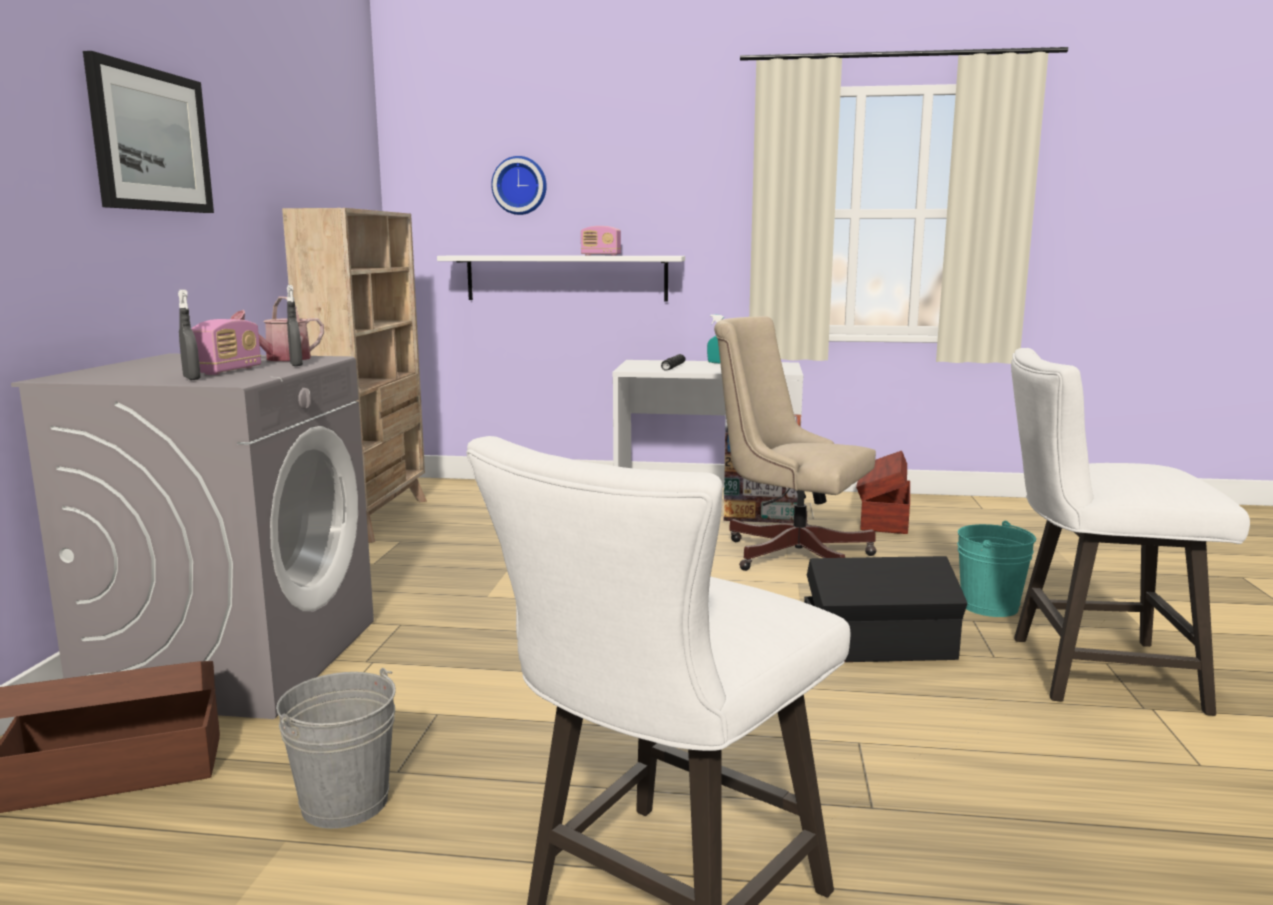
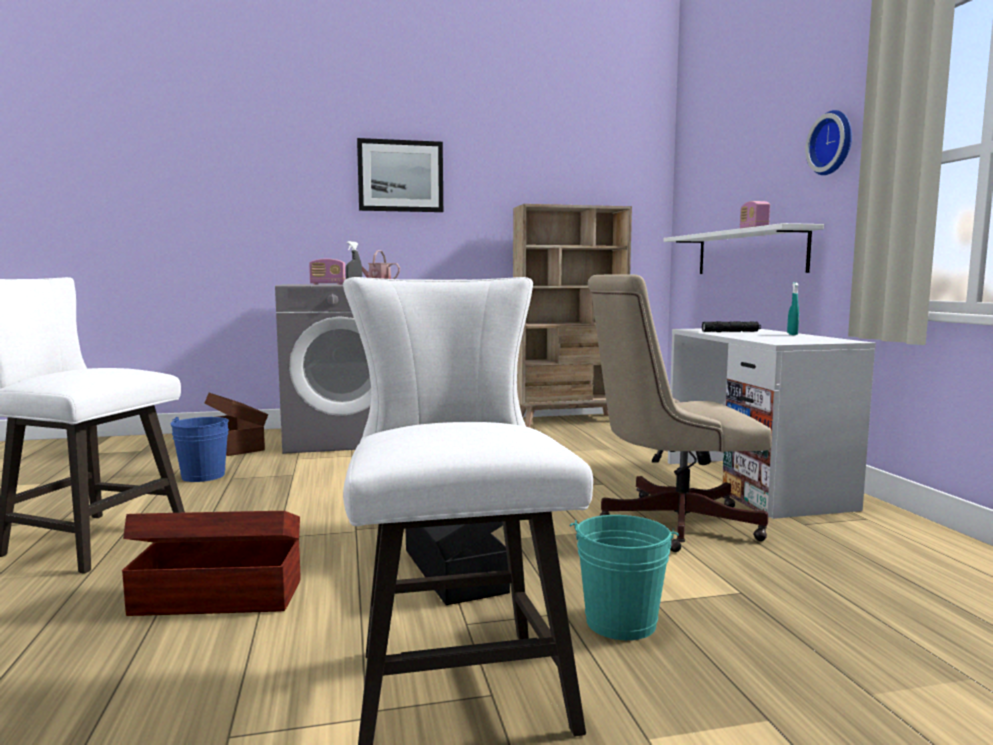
camera: 70 degrees right, 5 degrees down
(192, 379) = (299, 284): grey spray bottle -> none
(344, 803) = (203, 476): grey bucket -> blue bucket
(520, 185) = (730, 174): wall clock -> wall clock (833, 143)
(788, 553) = (668, 522): beige office chair -> beige office chair turned 105 degrees counterclockwise
(883, 518) = (877, 556): brown storage box -> brown storage box (217, 596)

